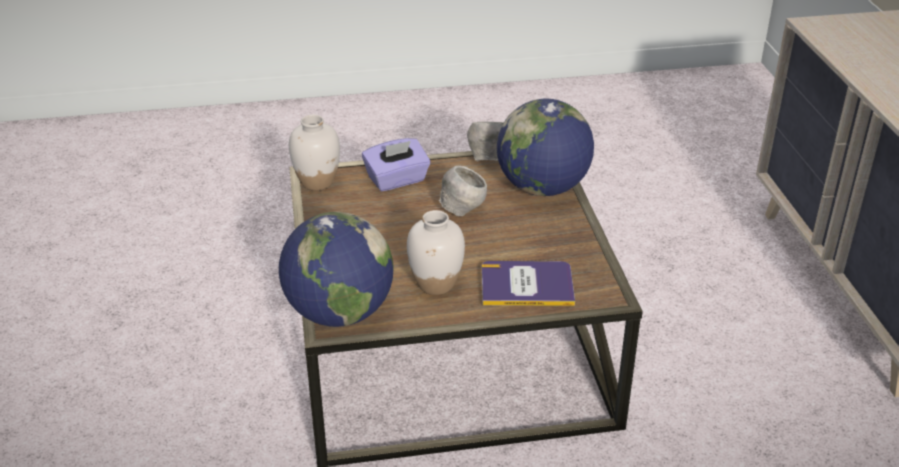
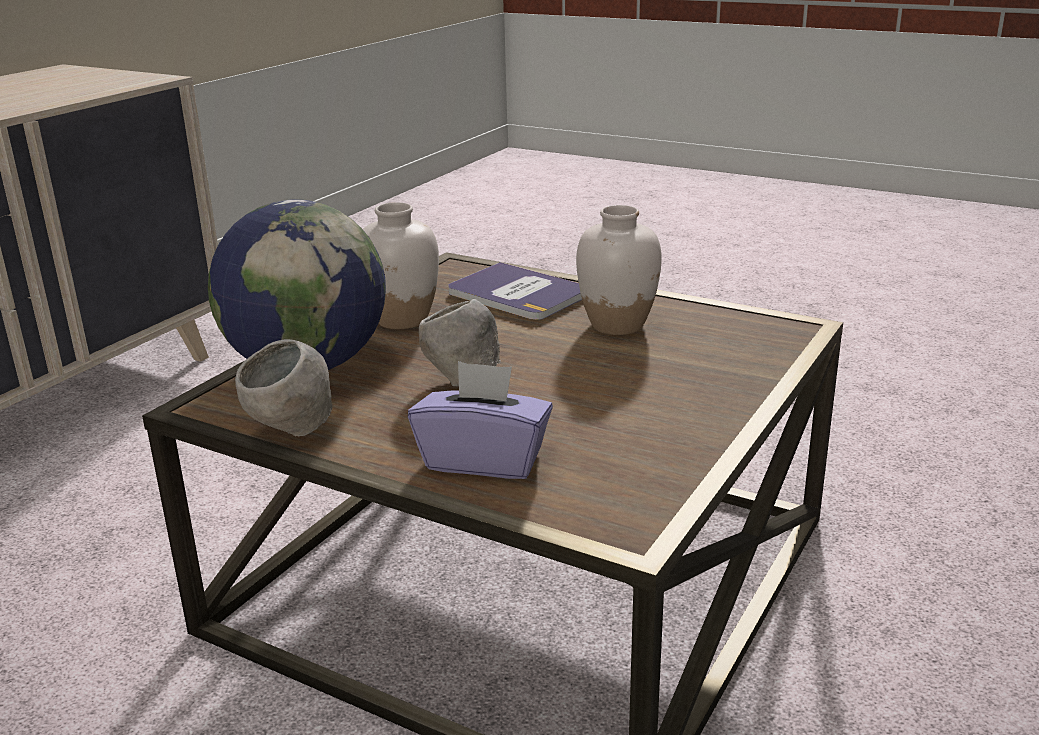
camera: 140 degrees left, 10 degrees down
(317, 182) = (632, 510): white vase -> white vase (401, 320)
(339, 313) = (772, 334): globe -> none

